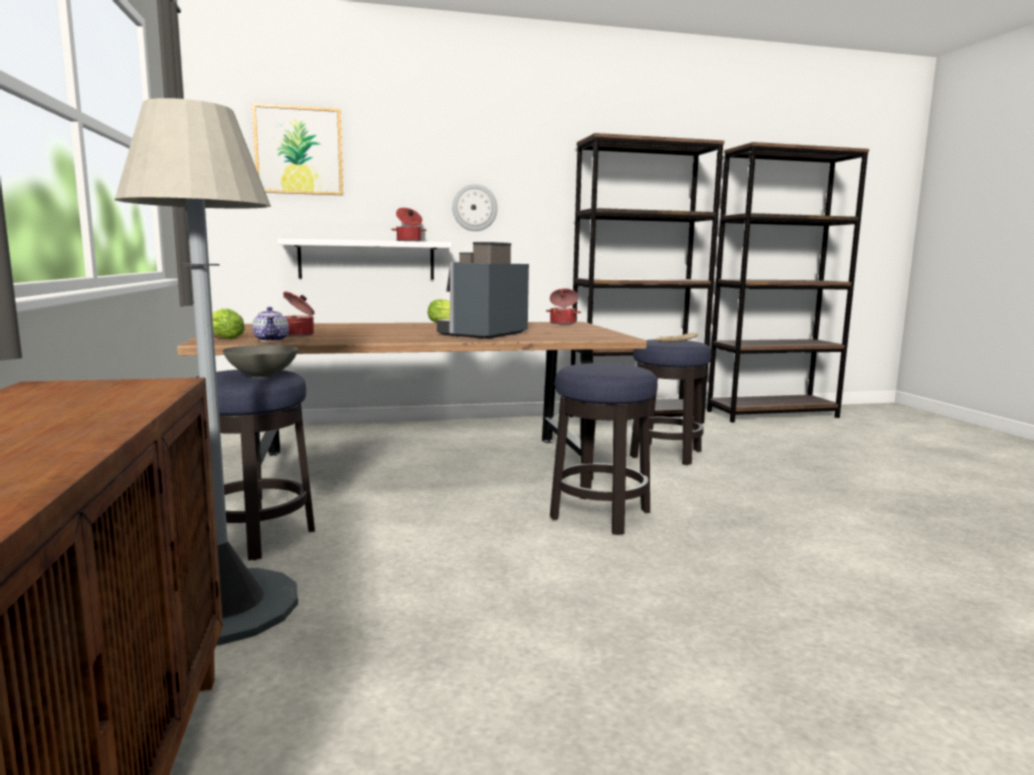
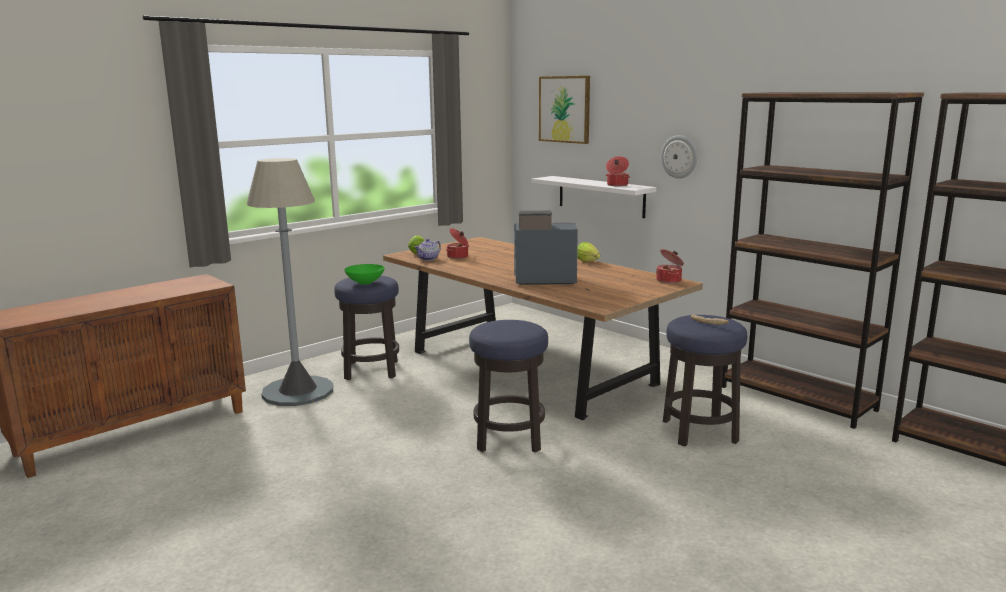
camera: 60 degrees right, 5 degrees up
(261, 375) = (365, 283): grey bowl -> green bowl

